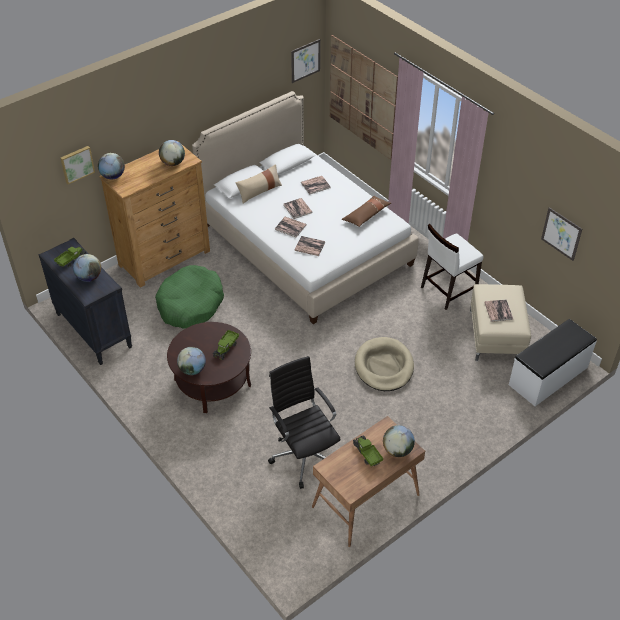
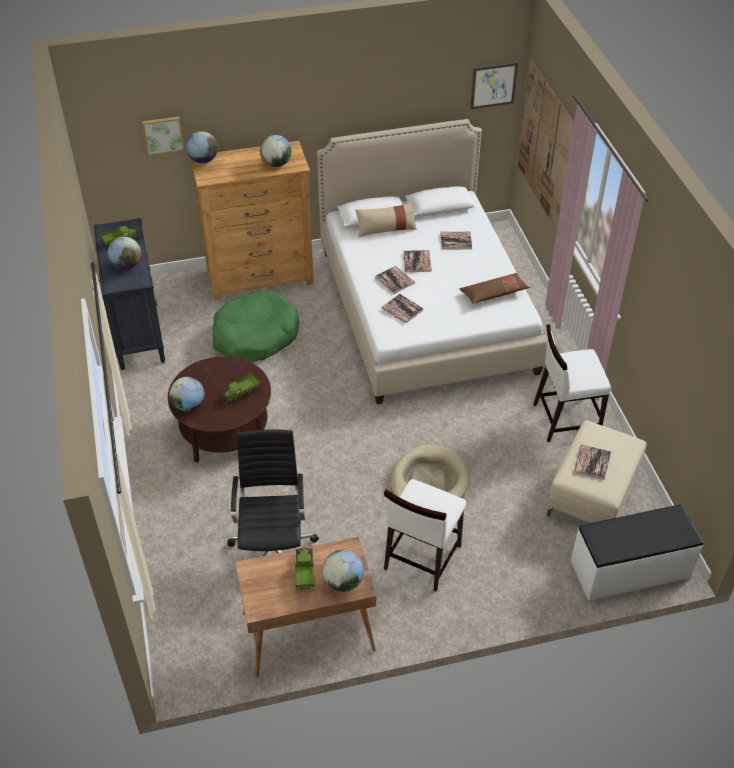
camera: 25 degrees right, 0 degrees up
(411, 420) = (421, 558): none -> white chair
(561, 233) = (694, 386): picture -> none

